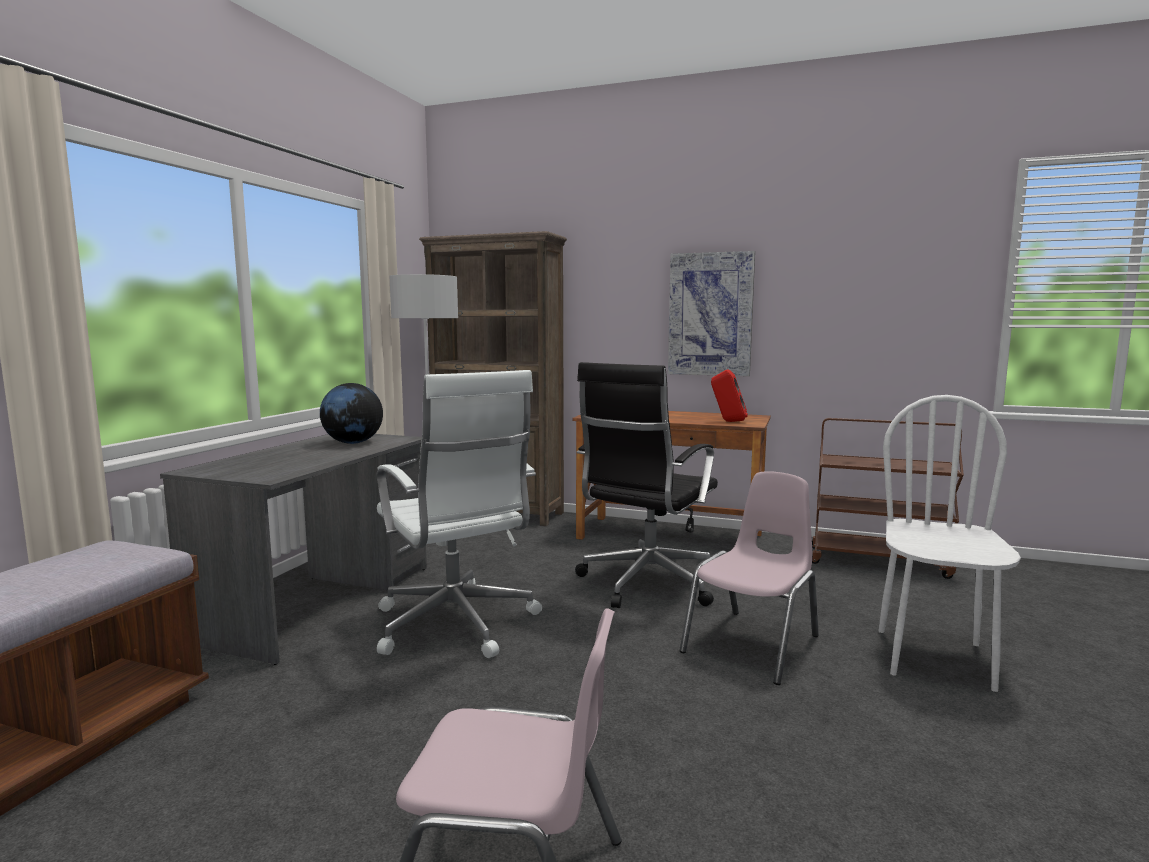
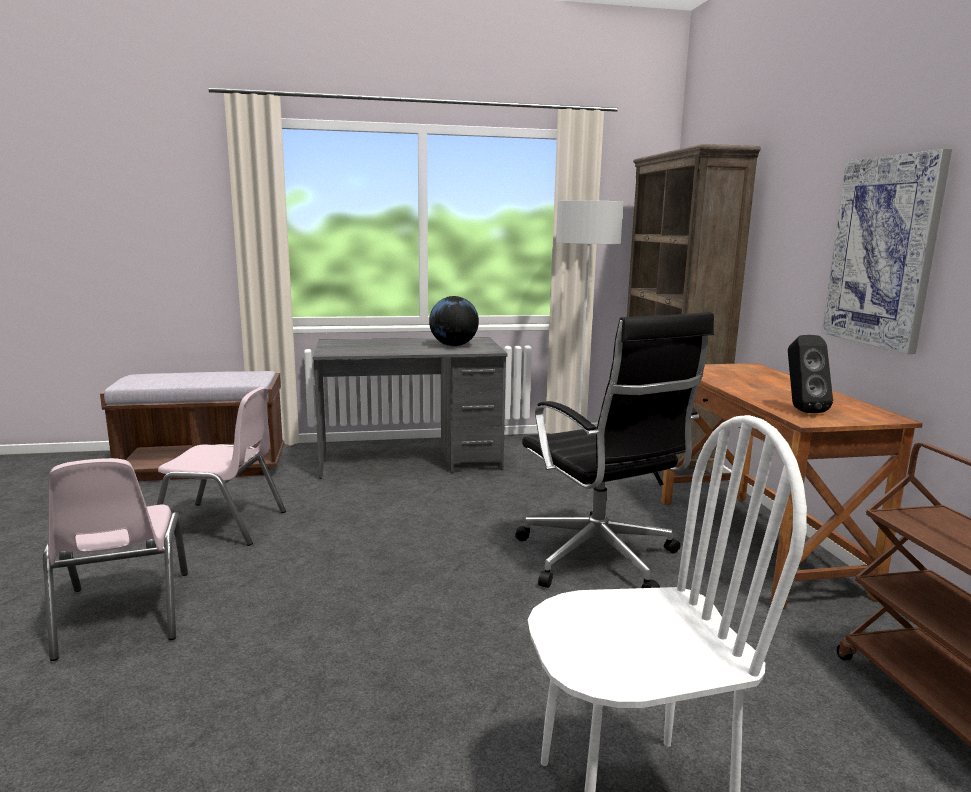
camera: 60 degrees right, 5 degrees up
(456, 625) = (420, 508): white office chair -> none
(646, 584) = (599, 560): black office chair -> black office chair turned 120 degrees counterclockwise
(728, 421) = (801, 410): red speaker -> black speaker
(753, 644) = (523, 647): pink chair -> pink chair (222, 524)

